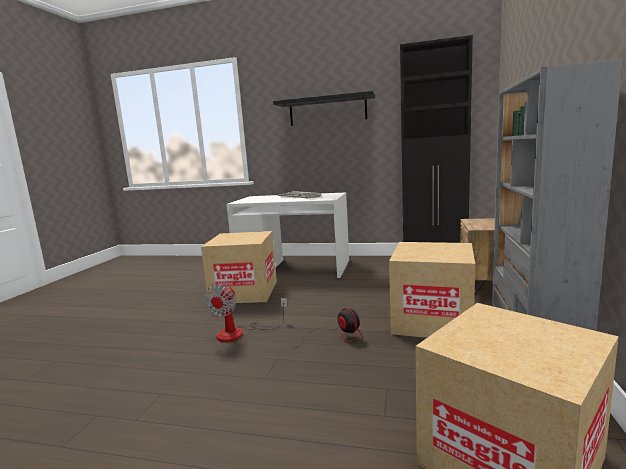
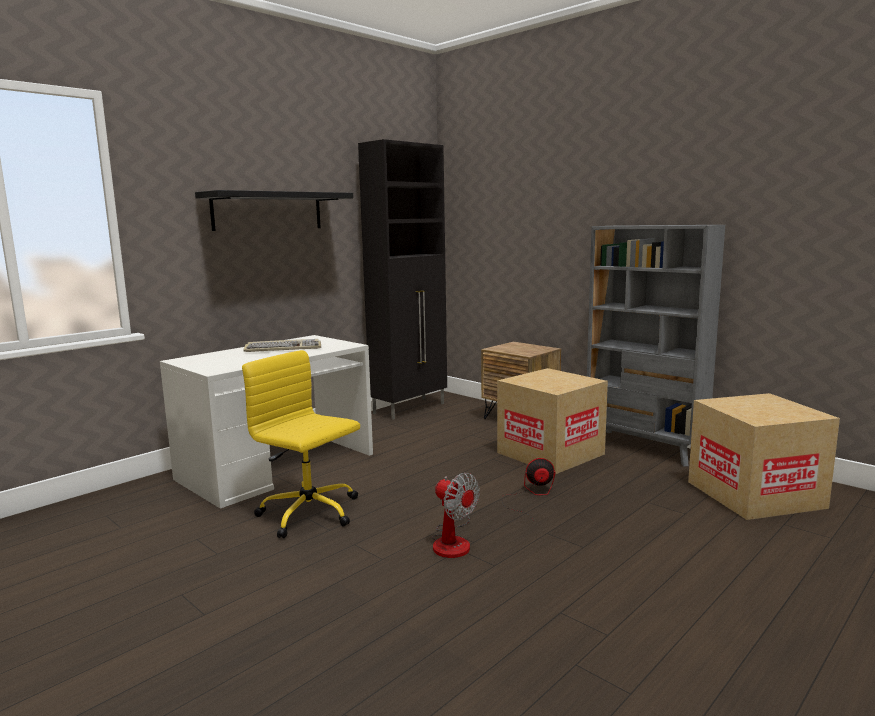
camera: 60 degrees left, 0 degrees up
(244, 292) = (310, 513): cardboard box -> yellow office chair

